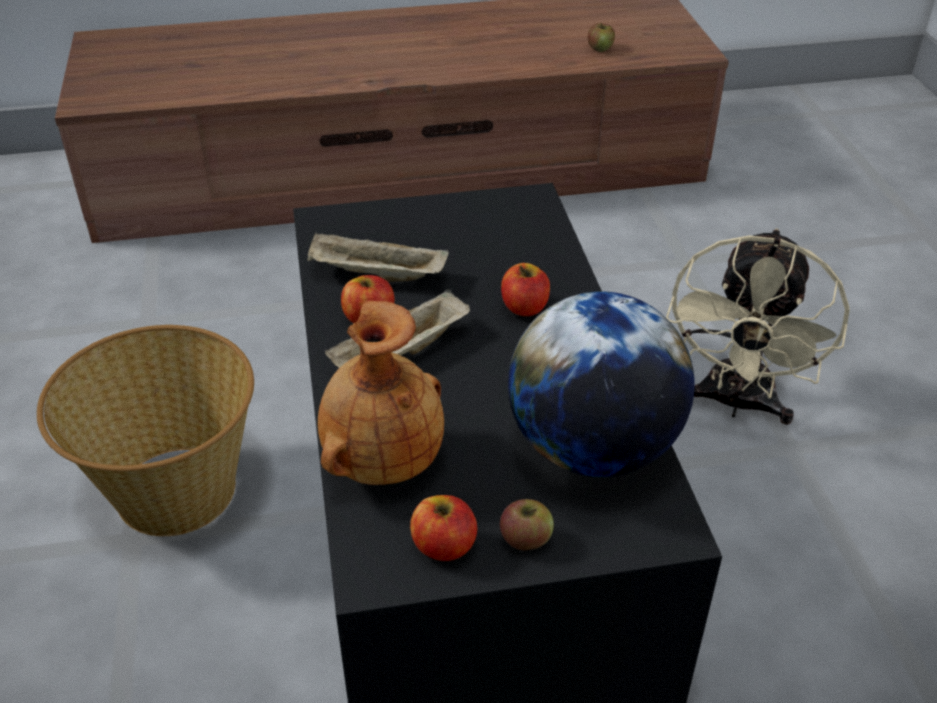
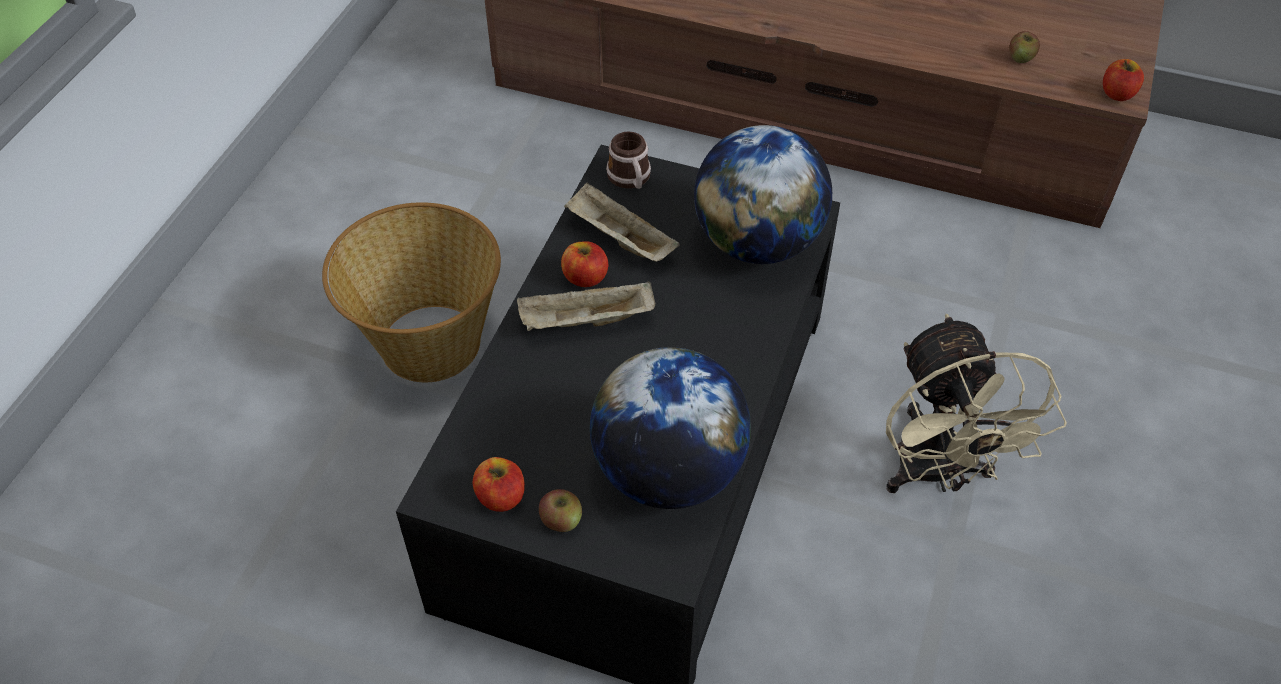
camera: 30 degrees right, 10 degrees up
(346, 225) = (630, 179): none -> mug
(382, 460) = (507, 407): brown vase -> none
(508, 235) = (757, 243): none -> globe
(524, 307) = (715, 321): apple -> apple (1117, 94)
(736, 404) = (937, 474): beige fan -> beige fan turned 60 degrees counterclockwise

